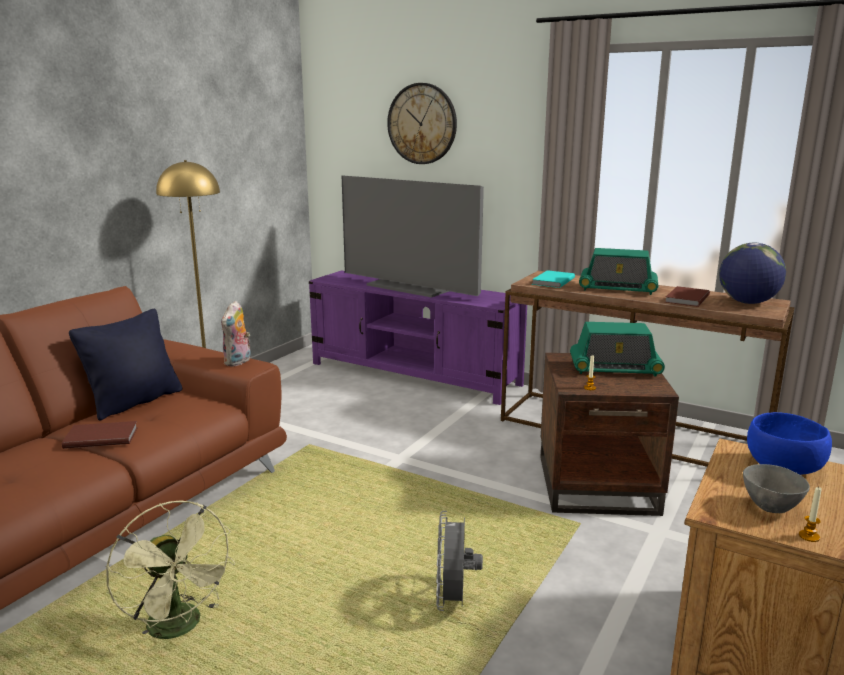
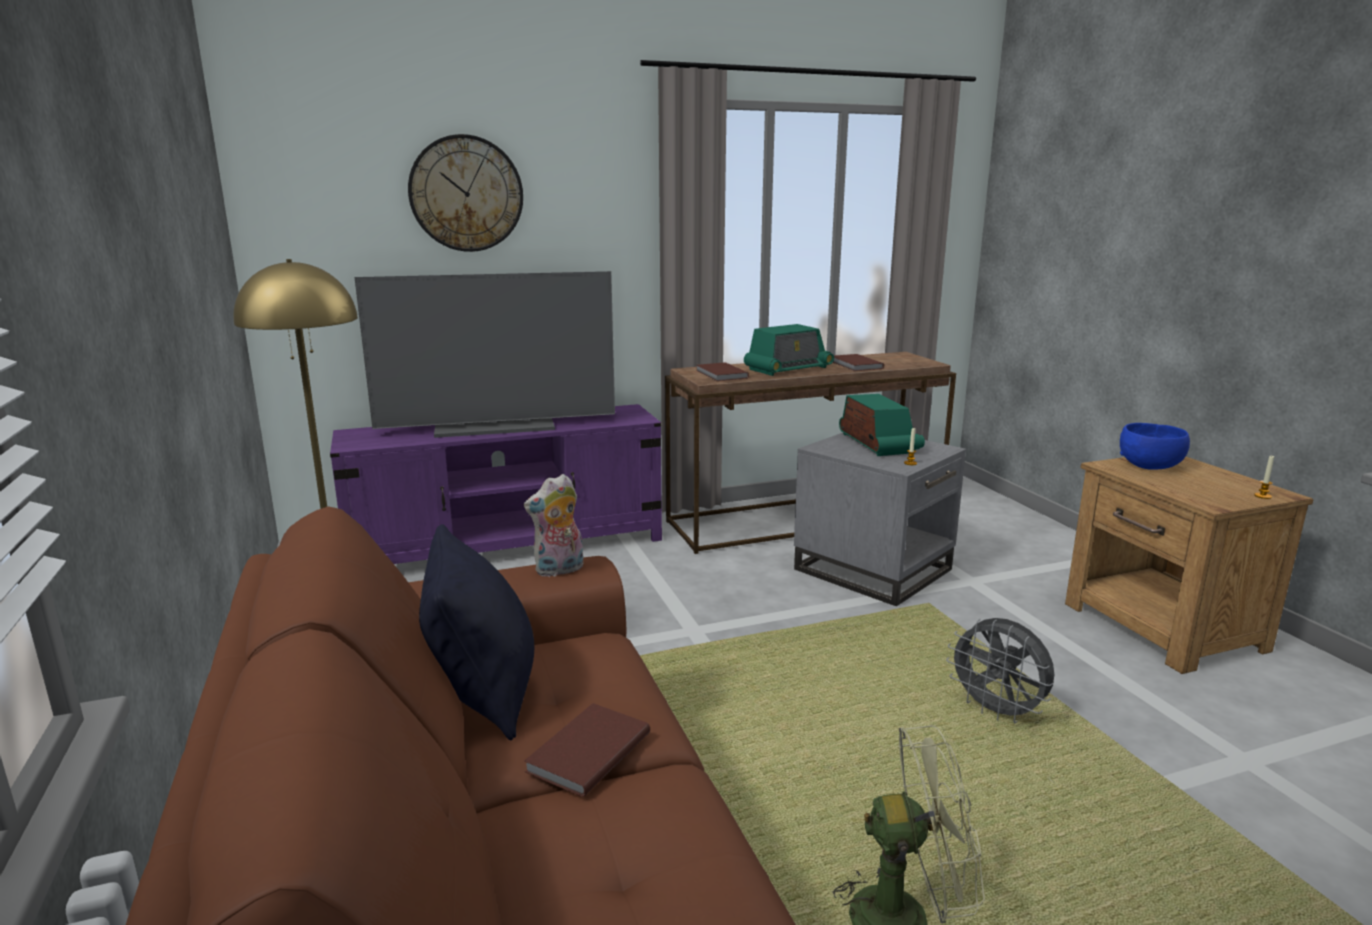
camera: 50 degrees left, 0 degrees up
(238, 362) = (559, 570): plush toy -> plush toy turned 90 degrees clockwise
(552, 281) = (720, 374): turquoise book -> brown book
(598, 484) = (873, 569): brown side table -> grey side table
(615, 368) = (878, 443): radio -> radio turned 60 degrees counterclockwise
(747, 302) = (894, 358): globe -> none
(771, 508) = (1214, 490): grey bowl -> none

